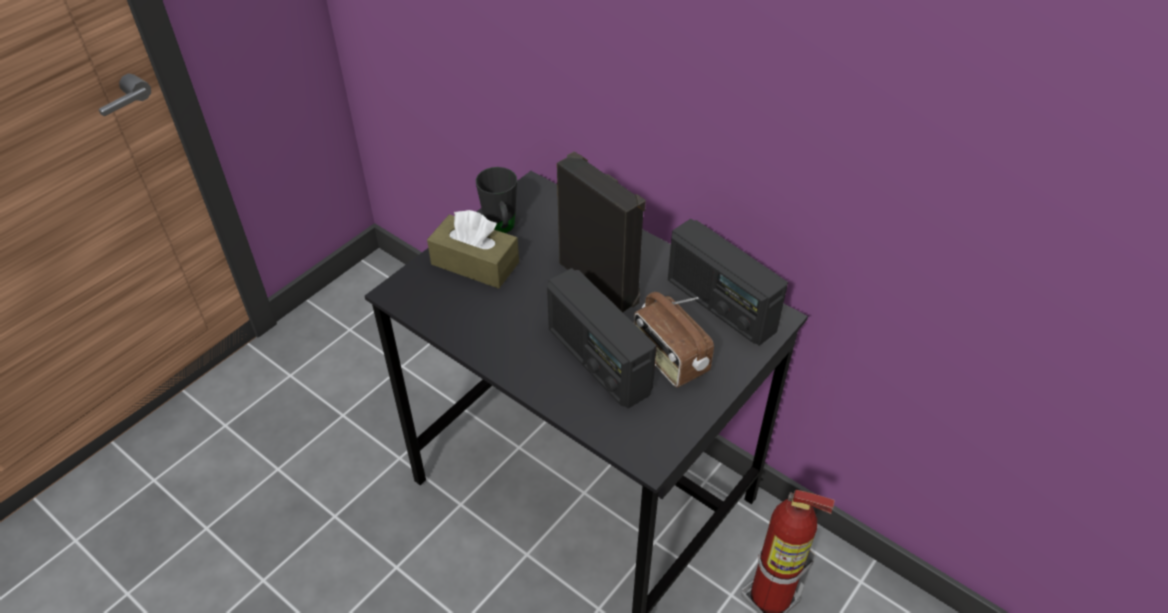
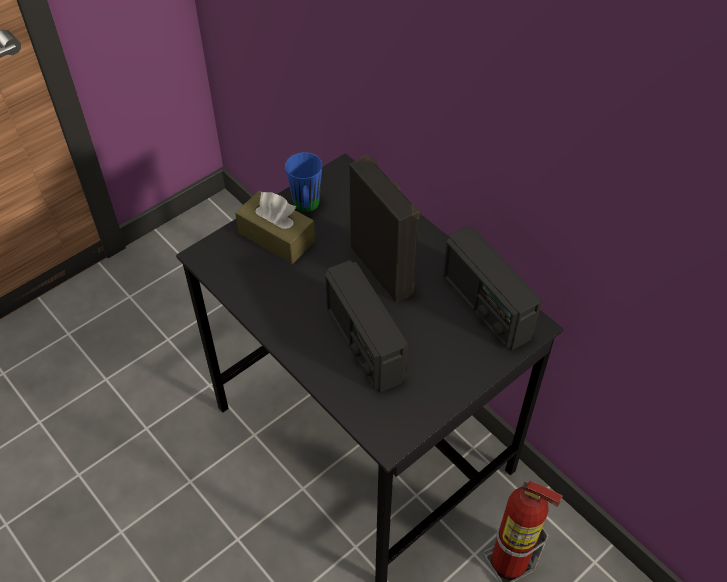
camera: 10 degrees right, 5 degrees up
(501, 230) = (306, 208): black mug -> blue mug
(669, 359) = (427, 352): radio -> none

